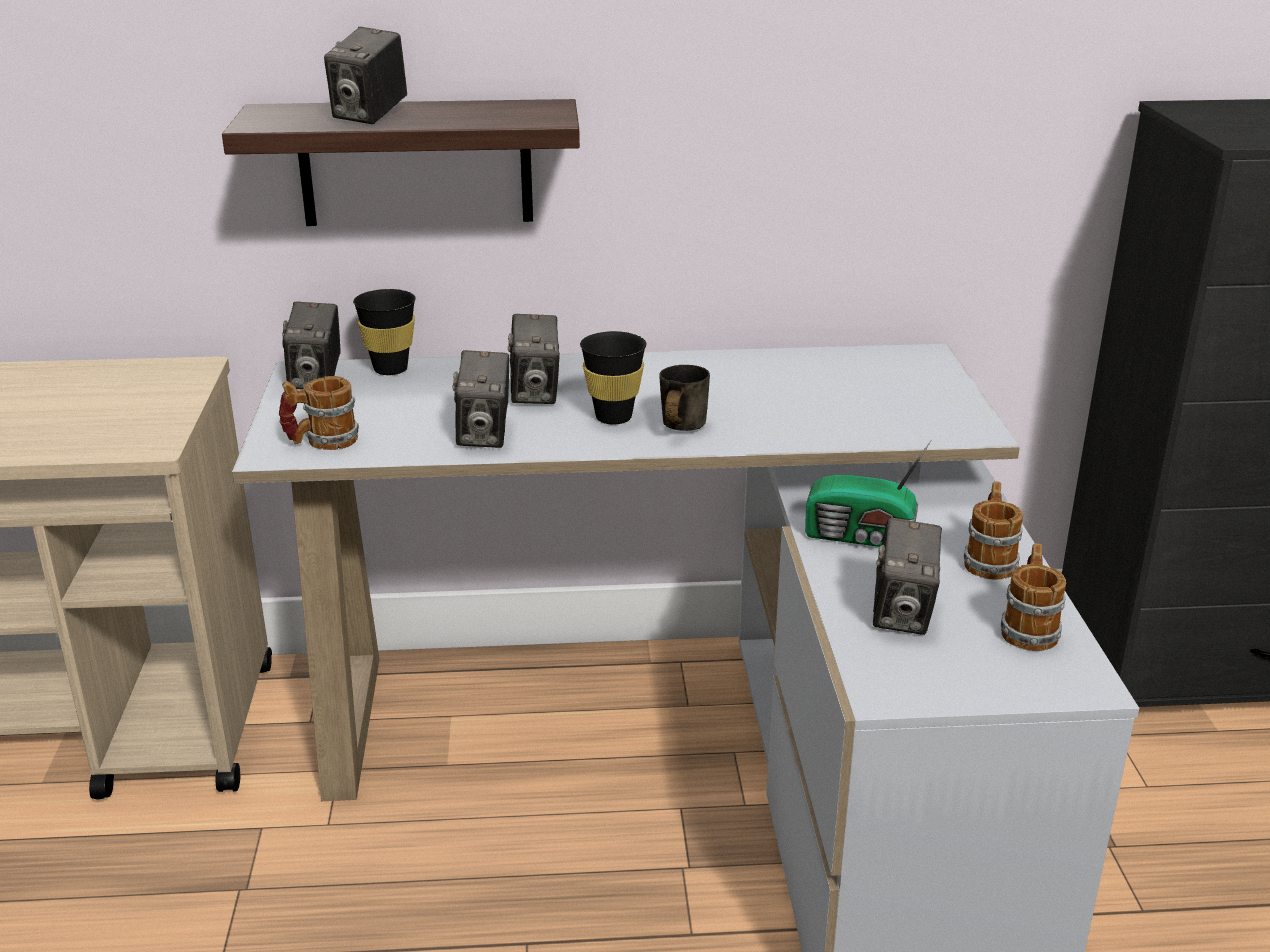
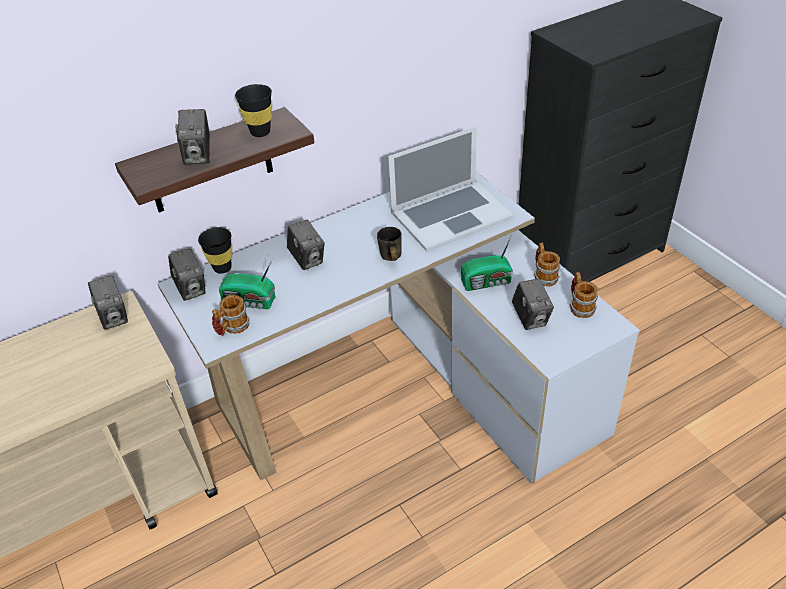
camera: 25 degrees left, 15 degrees up
(386, 419) = (250, 302): none -> radio
(484, 435) = (306, 295): camera -> camera (114, 317)
(613, 417) = (356, 262): black cup -> black cup (260, 132)
(851, 402) = (450, 214): none -> laptop

